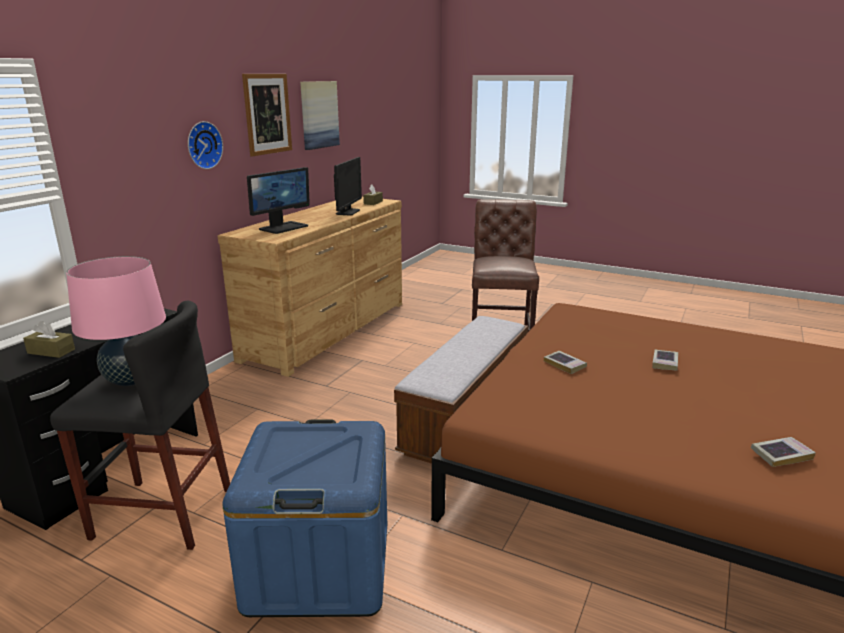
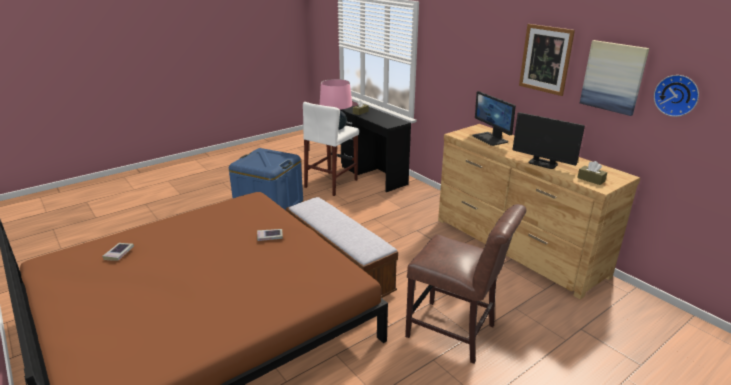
camera: 115 degrees right, 5 degrees up
(162, 513) = (331, 183): black stool -> white stool
(203, 145) = (485, 64): wall clock -> wall clock (677, 95)
(665, 363) = (227, 274): book -> none

